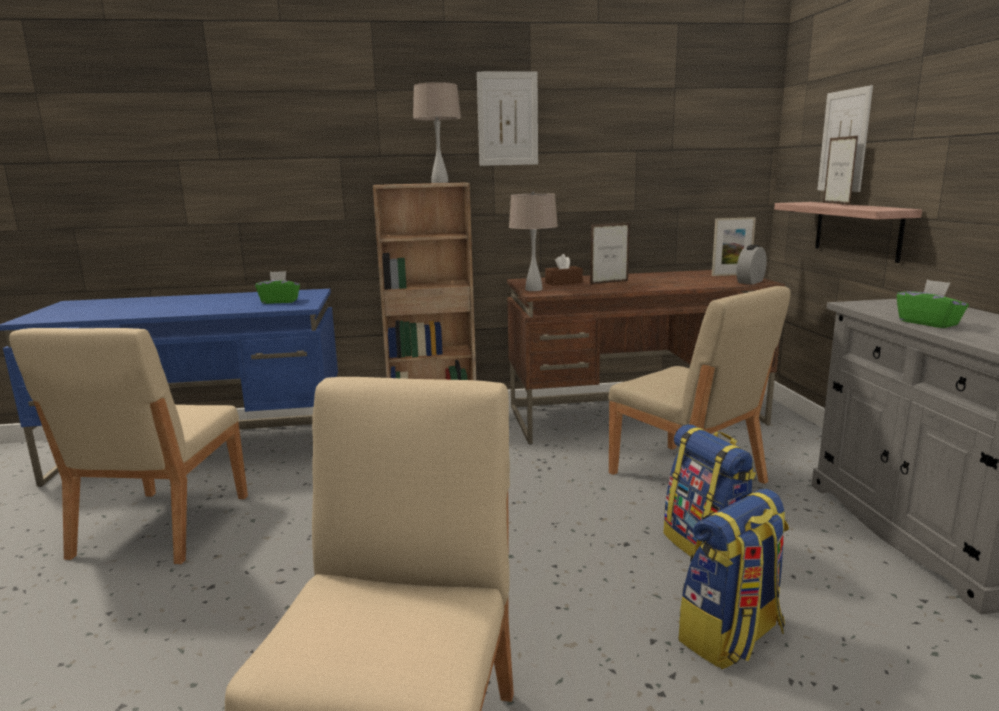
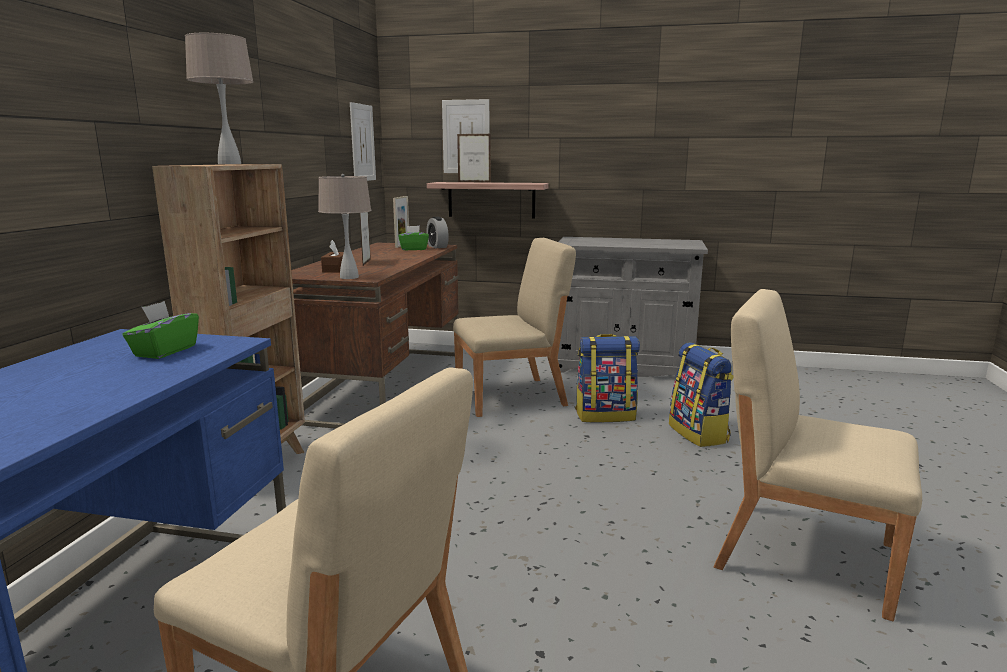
camera: 70 degrees left, 0 degrees up
(507, 119) = (249, 90): picture -> picture (362, 143)
(928, 323) = (625, 244): green tissue box -> green tissue box (413, 249)

